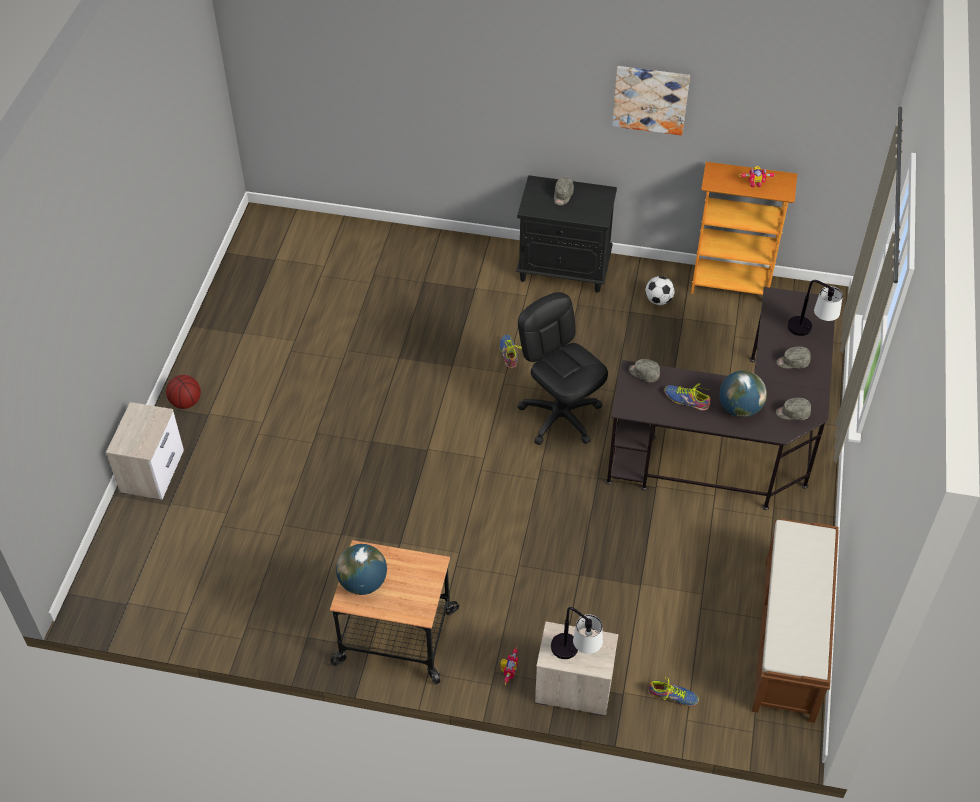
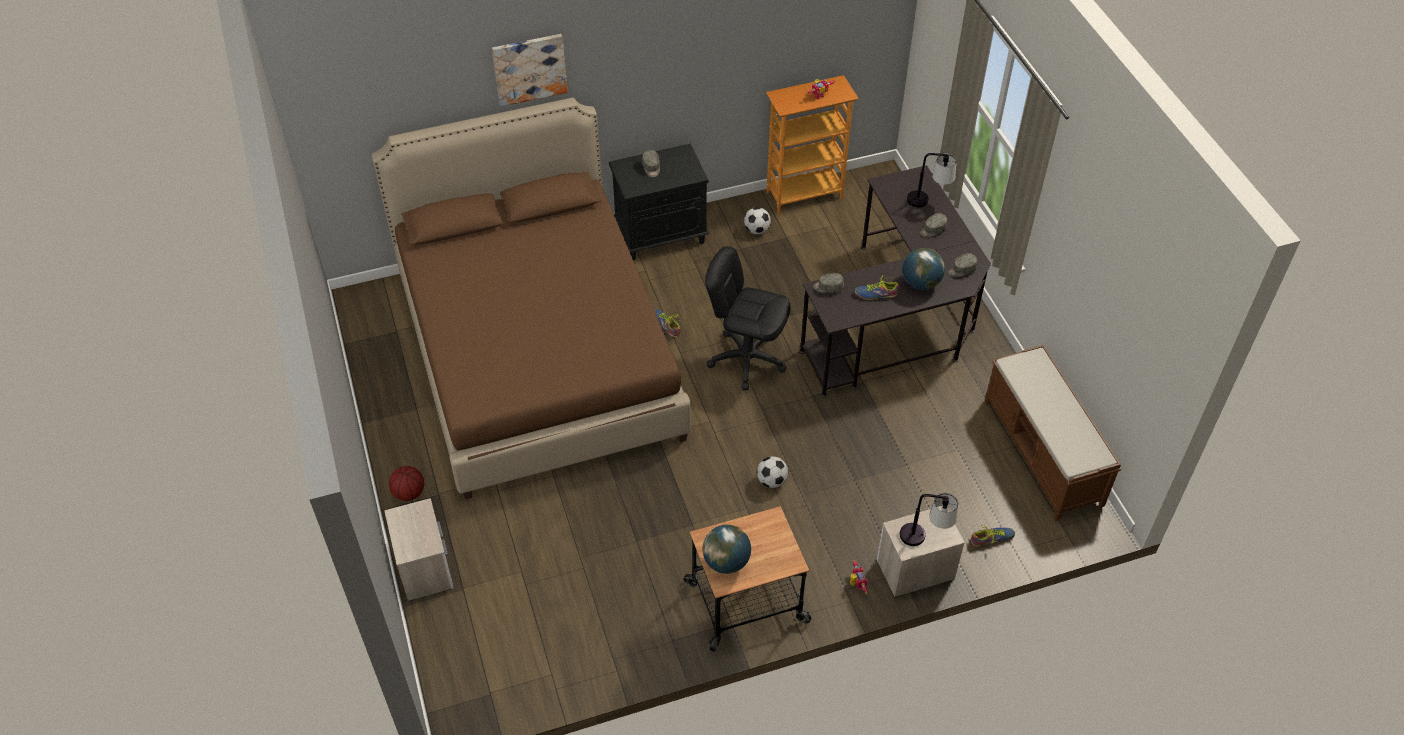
camera: 30 degrees left, 0 degrees up
(376, 330) = (538, 354): none -> brown bed
(500, 539) = (771, 481): none -> football
(650, 99) = (711, 52): picture -> picture (529, 68)

